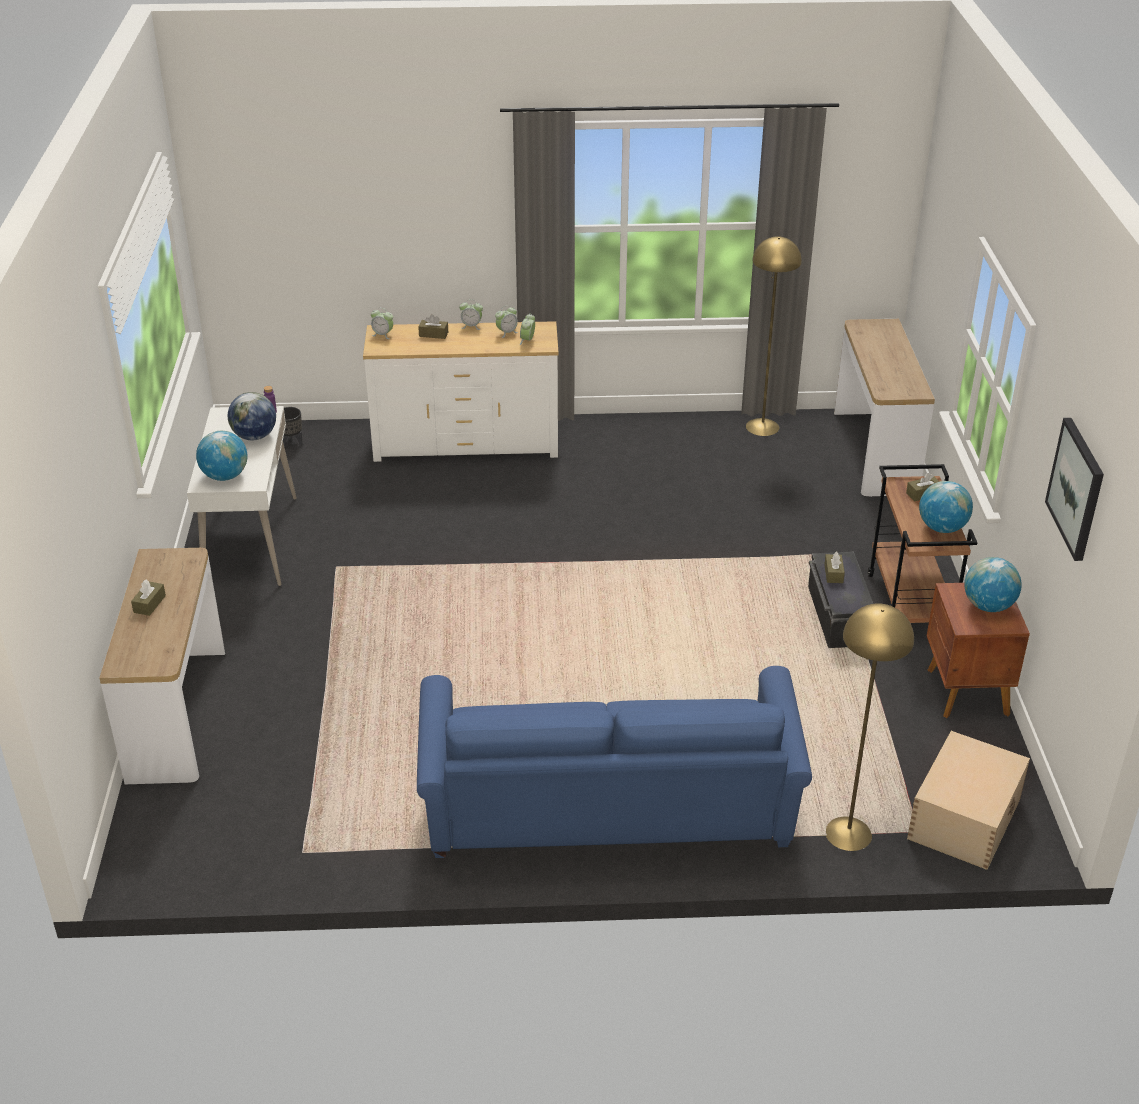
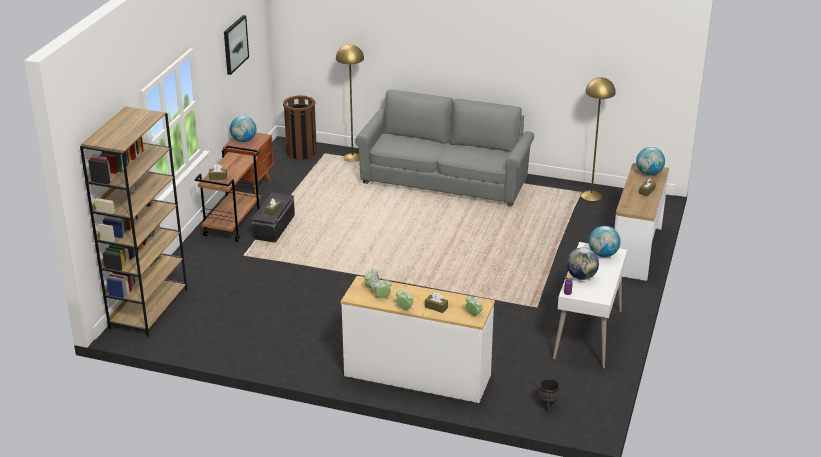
camera: 160 degrees left, 5 degrees down
(608, 814) = (445, 180): blue sofa -> grey sofa
(762, 427) = (200, 343): yellow floor lamp -> yellow floor lamp (591, 195)
(875, 452) = (148, 308): console table -> brown bookcase
(942, 528) = (229, 162): globe -> globe (649, 173)
(965, 818) = (301, 153): beige storage box -> brown trash can

